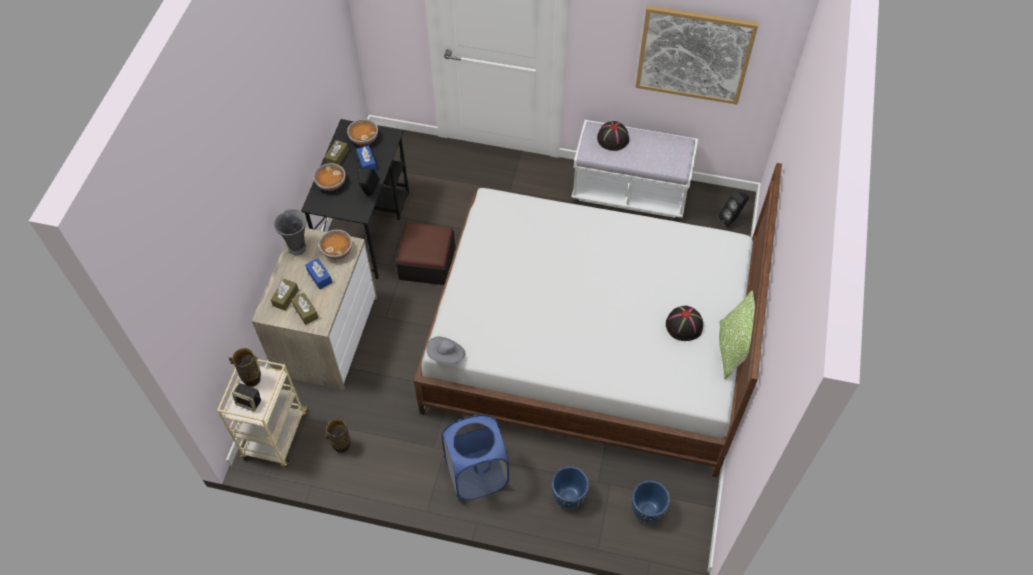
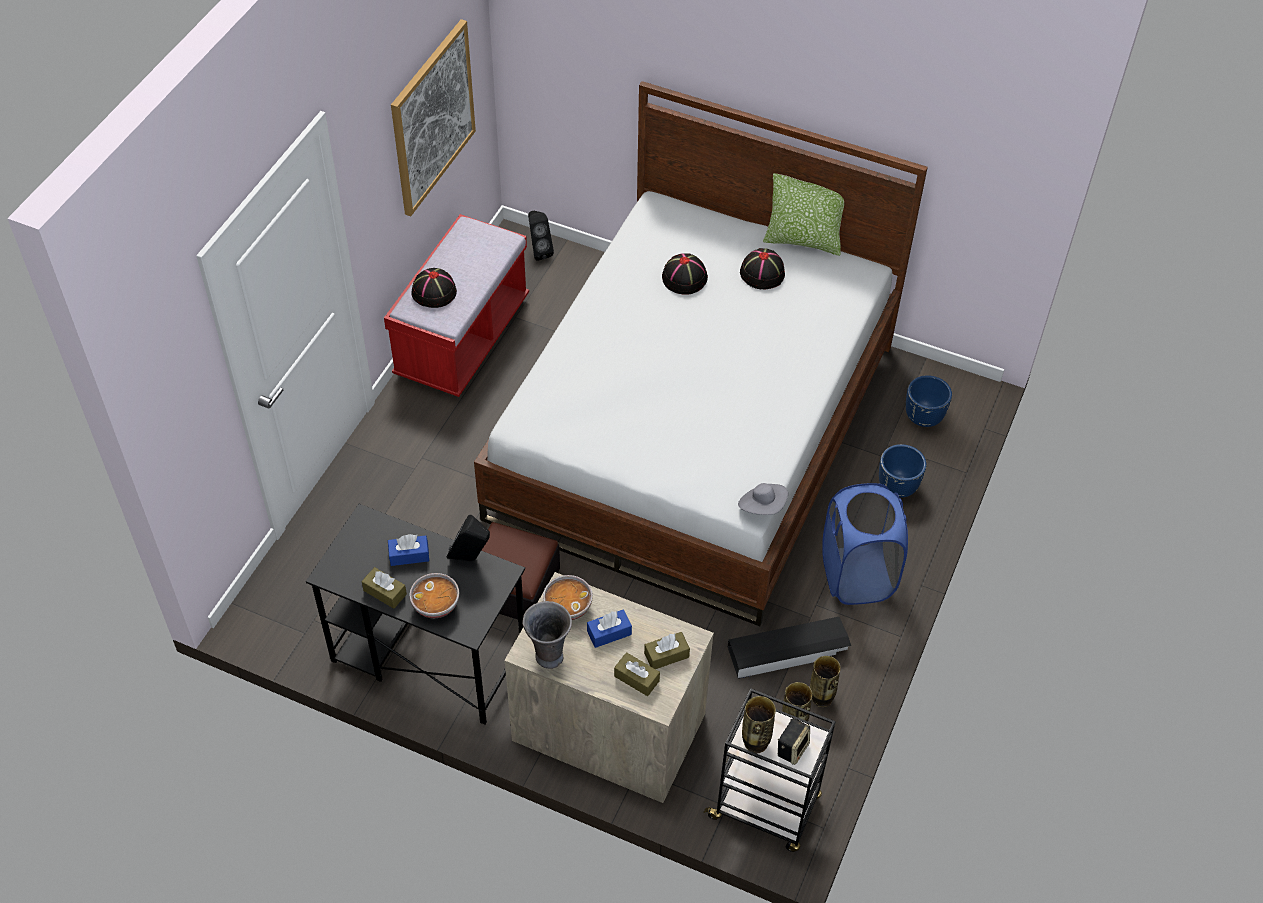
camera: 80 degrees left, 5 degrees down
(275, 436) = (765, 808): beige cart -> black cart
(364, 138) = (358, 554): bowl -> none
(365, 461) = (821, 698): none -> vase
(402, 435) = (788, 651): none -> black storage box
(630, 192) = (462, 339): white bench -> red bench
(660, 274) = (684, 278): none -> black hat

